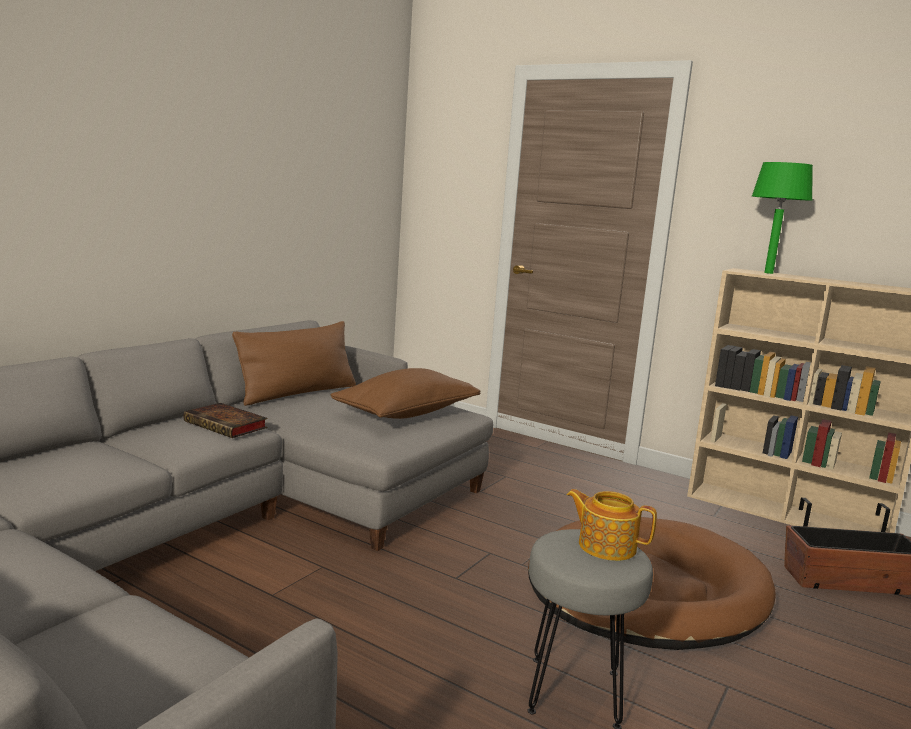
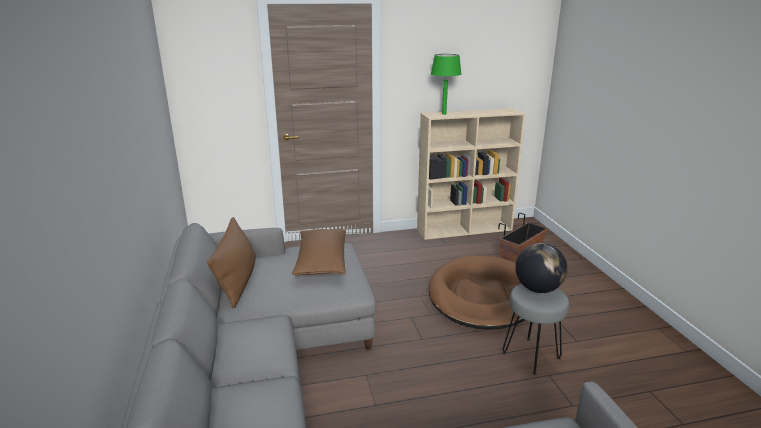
camera: 45 degrees left, 10 degrees up
(227, 425) = (261, 327): book -> none
(605, 546) = (538, 289): teapot -> globe

